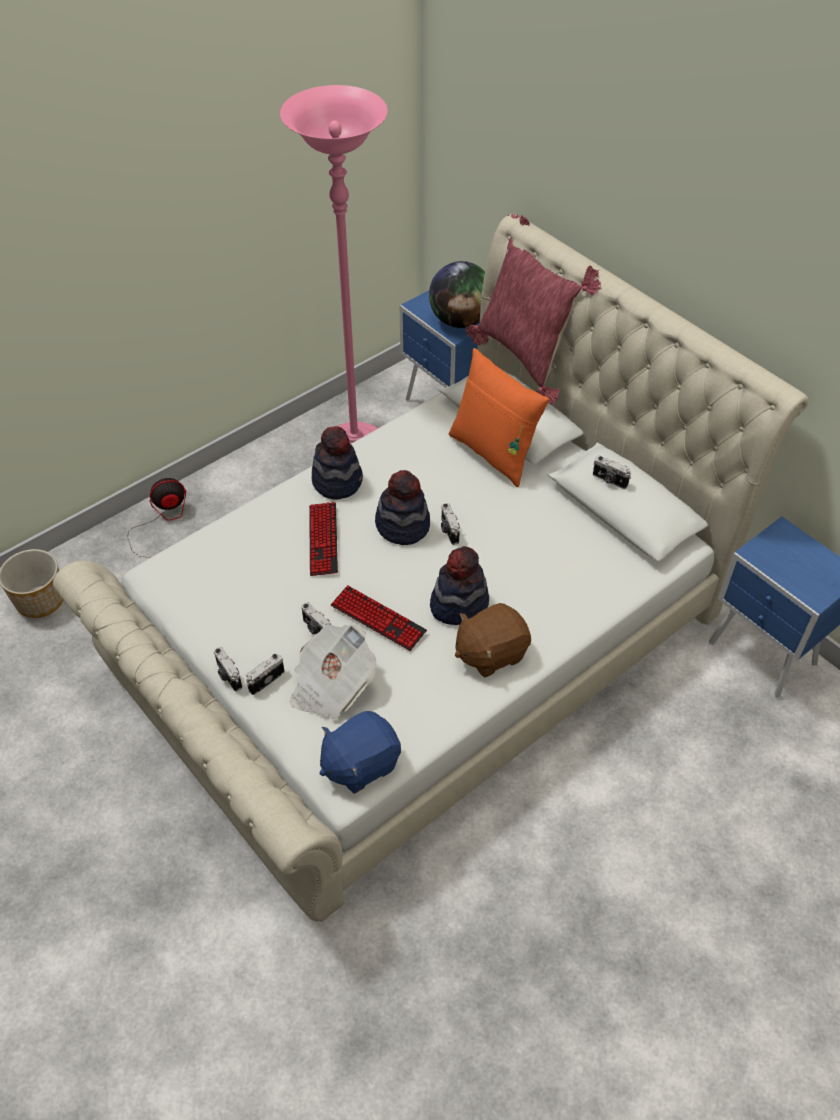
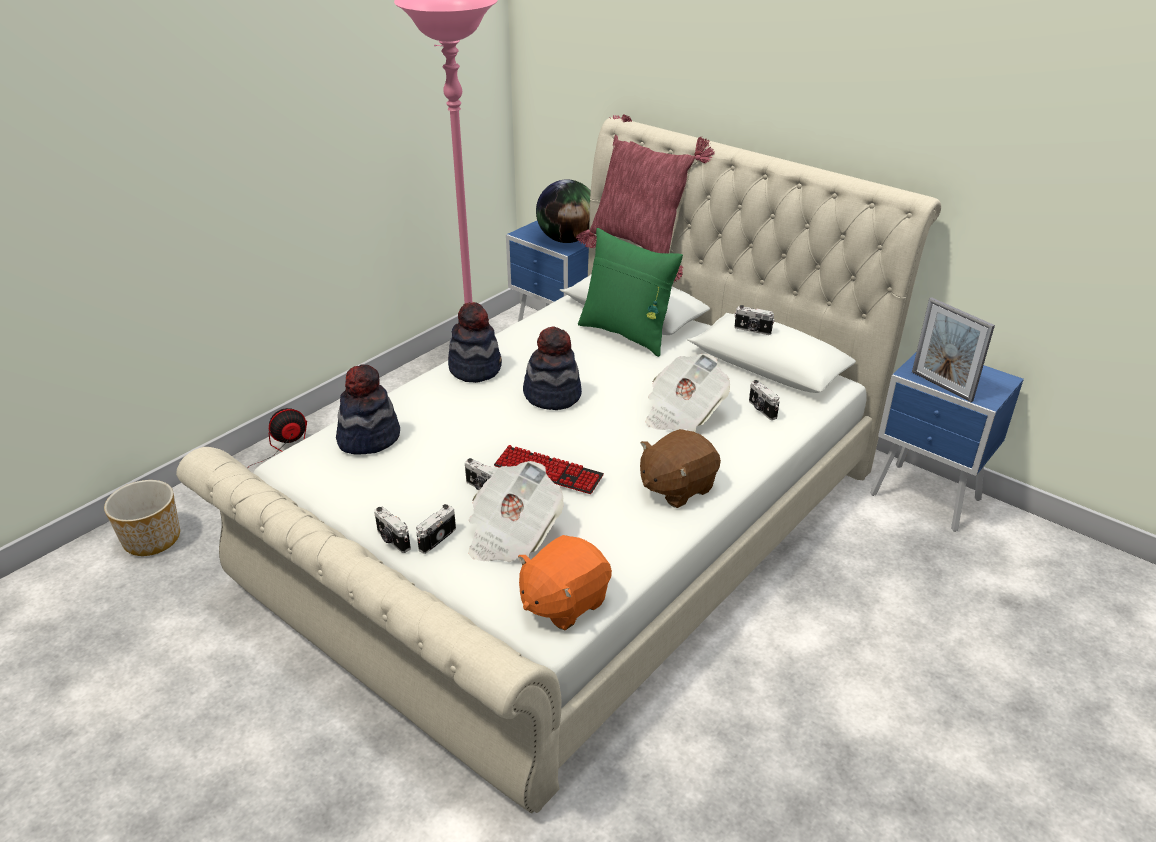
camera: 10 degrees left, 15 degrees down
(323, 539) = (472, 413): keyboard -> none
(360, 764) = (563, 602): blue plush toy -> orange plush toy
(448, 531) = (601, 395): camera -> camera (761, 410)
(458, 604) = (629, 450): hat -> hat (368, 438)
(493, 453) = (626, 335): orange pillow -> green pillow
(520, 564) = (682, 413): none -> newspaper
(778, 574) = (941, 386): none -> picture frame

